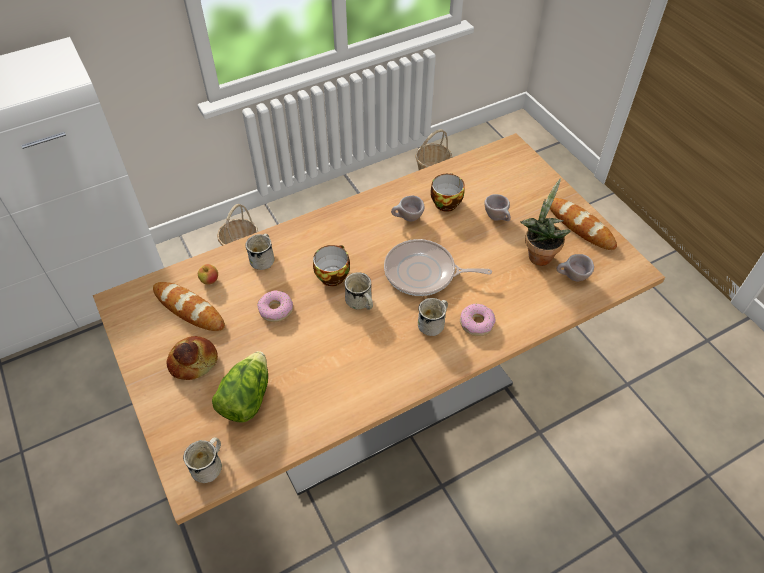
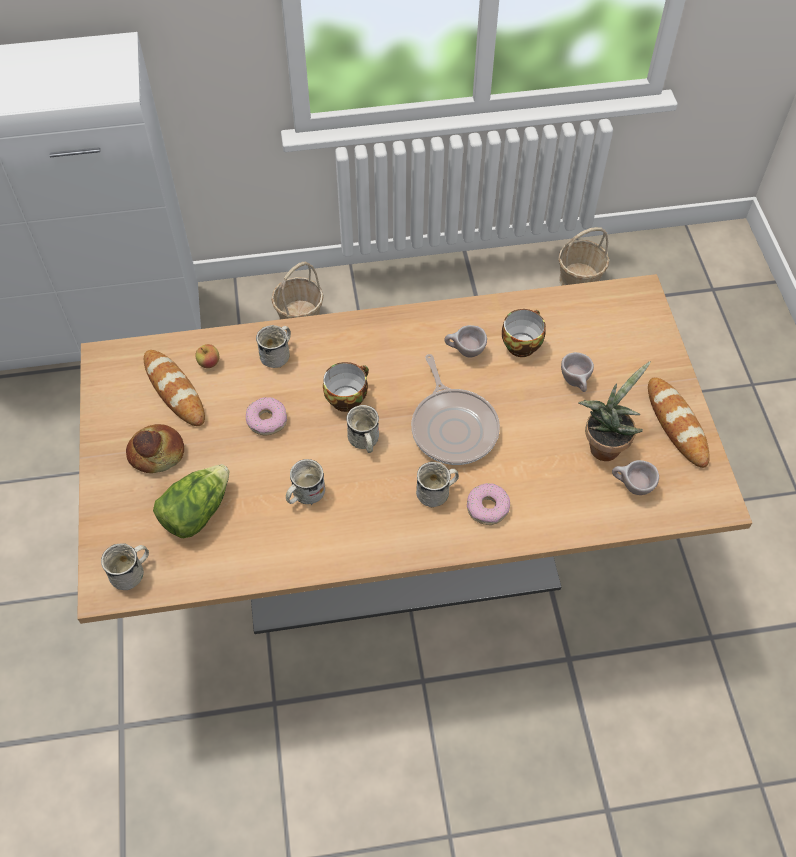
camera: 20 degrees right, 5 degrees up
(330, 357) = (304, 494): none -> white mug
(423, 273) = (453, 427): frying pan -> frying pan turned 135 degrees counterclockwise

